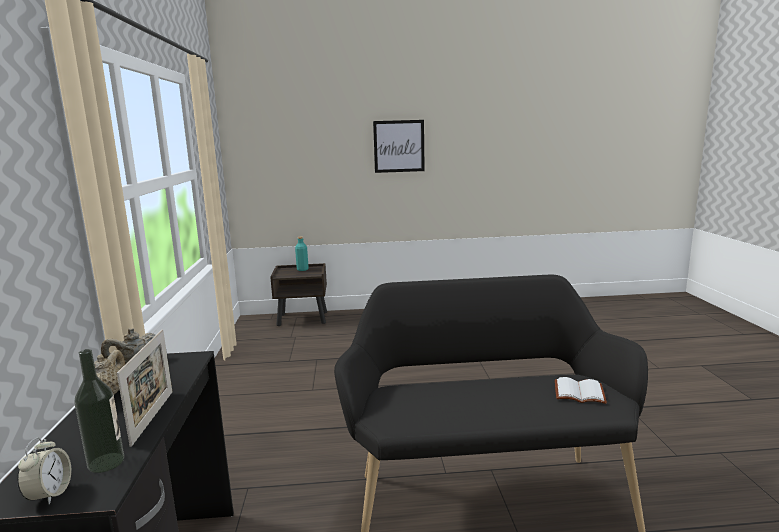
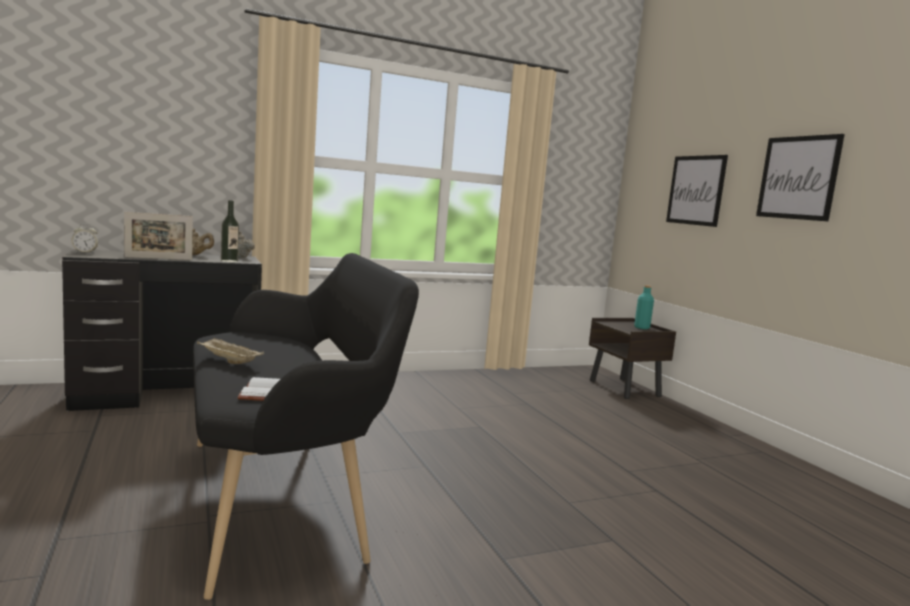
camera: 70 degrees right, 5 degrees down
(106, 462) = (109, 255): bottle -> bottle (229, 261)
(315, 159) = (696, 190): none -> picture
(494, 413) = (228, 361): none -> beige tray

